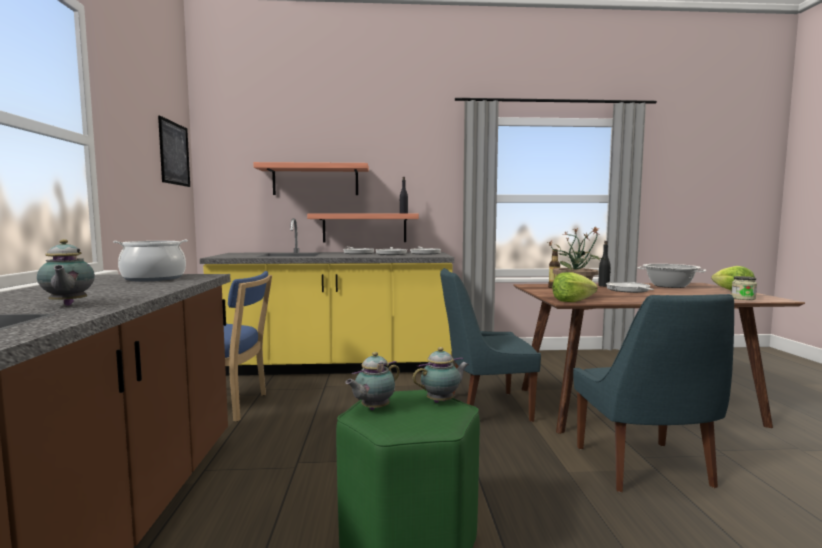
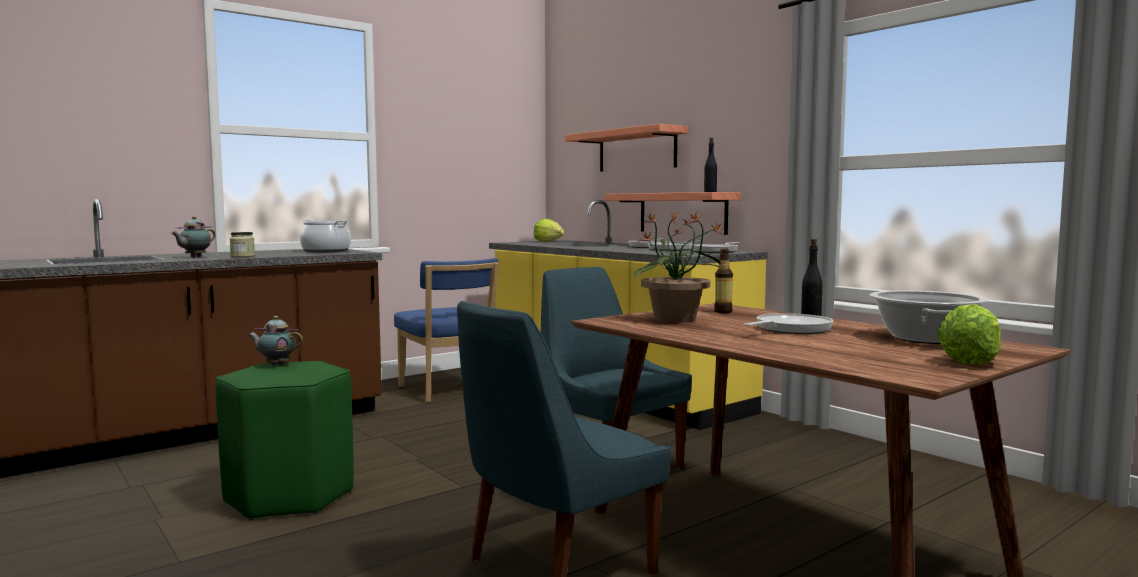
camera: 55 degrees right, 0 degrees up
(174, 153) = (506, 133): picture -> none
(442, 401) = (311, 373): teapot -> none
(572, 301) = (609, 321): lettuce -> lettuce (548, 241)
(743, 298) = (864, 365): jar -> jar (242, 256)

